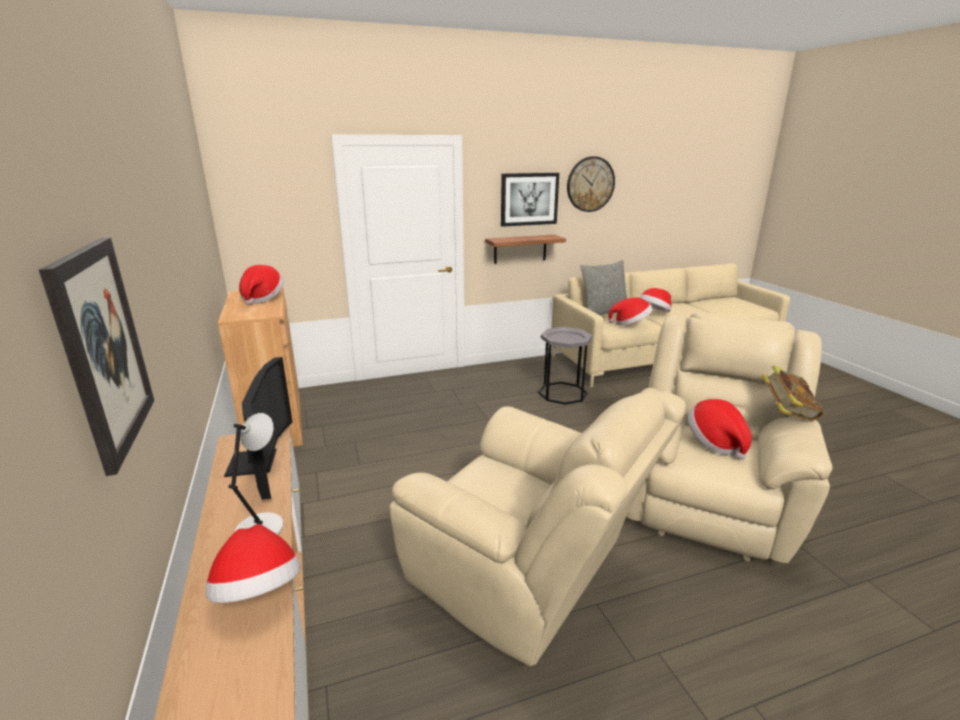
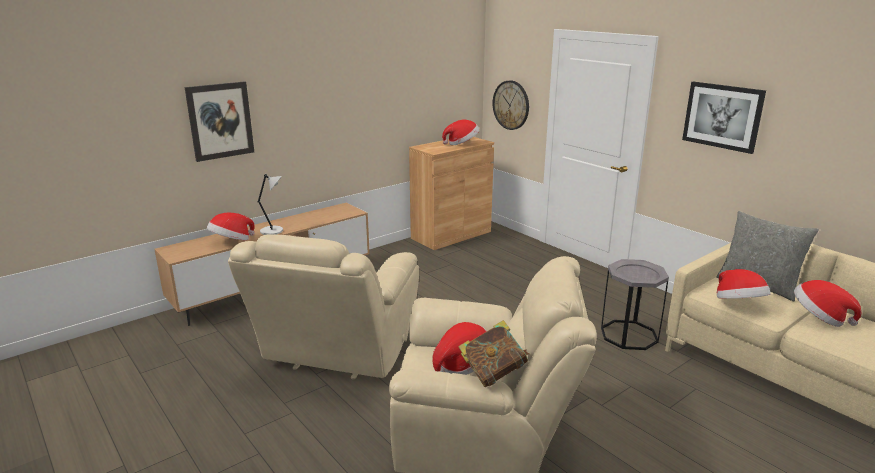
camera: 70 degrees right, 0 degrees up
(260, 462) = (326, 216): television -> none
(520, 249) = (703, 171): shelf -> none
(590, 184) = (815, 113): wall clock -> wall clock (511, 105)

